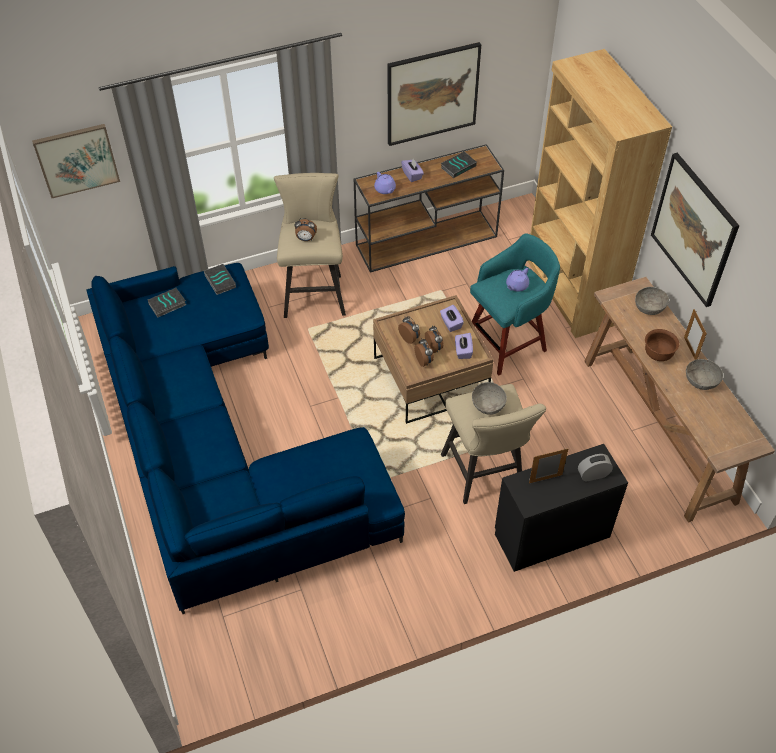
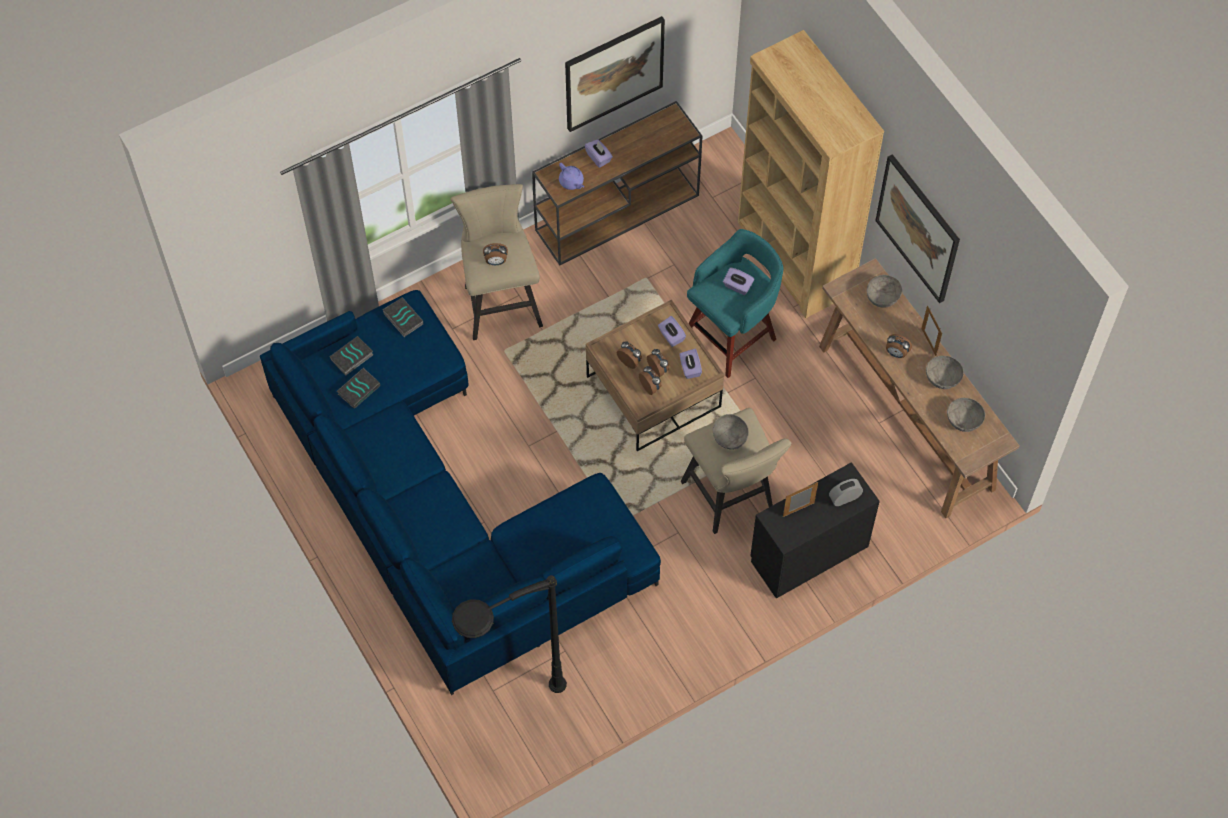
camera: 10 degrees left, 10 degrees up
(77, 160) = (248, 232): picture -> none
(232, 639) = (508, 712): none -> black floor lamp
(458, 166) = (649, 137): book -> book (358, 389)
(516, 286) = (737, 286): purple teapot -> purple tissue box
(658, 354) = (896, 353): brown bowl -> alarm clock
(719, 420) = (963, 420): none -> grey bowl

